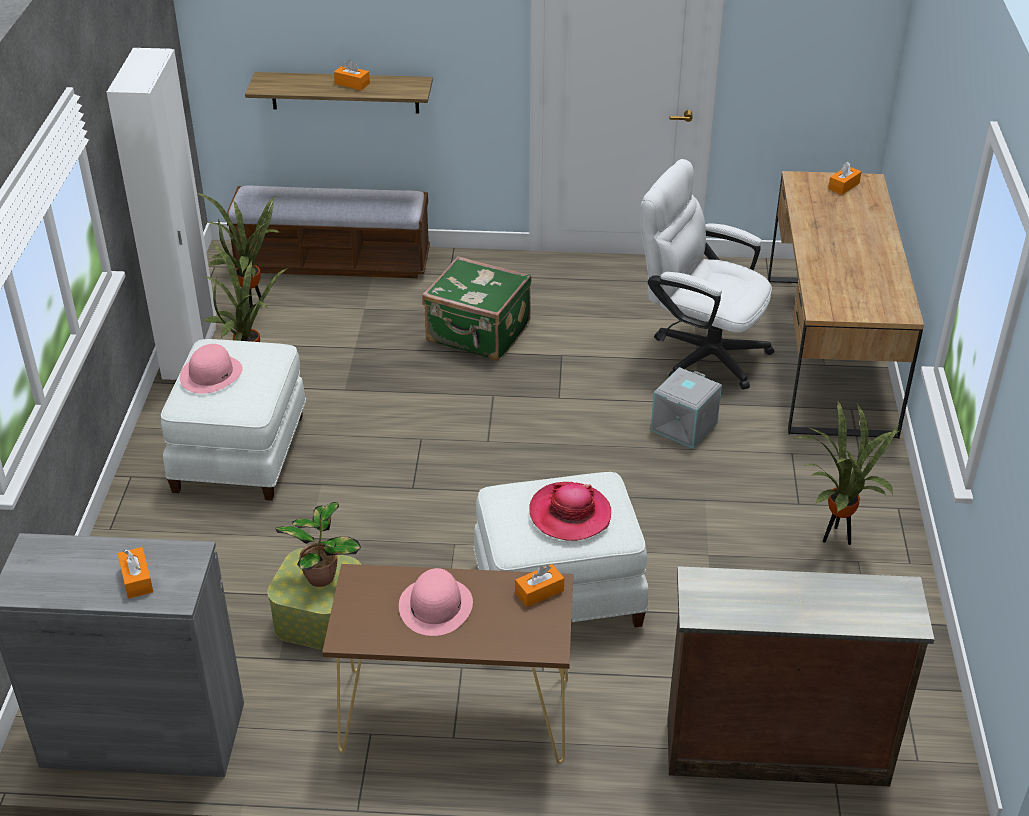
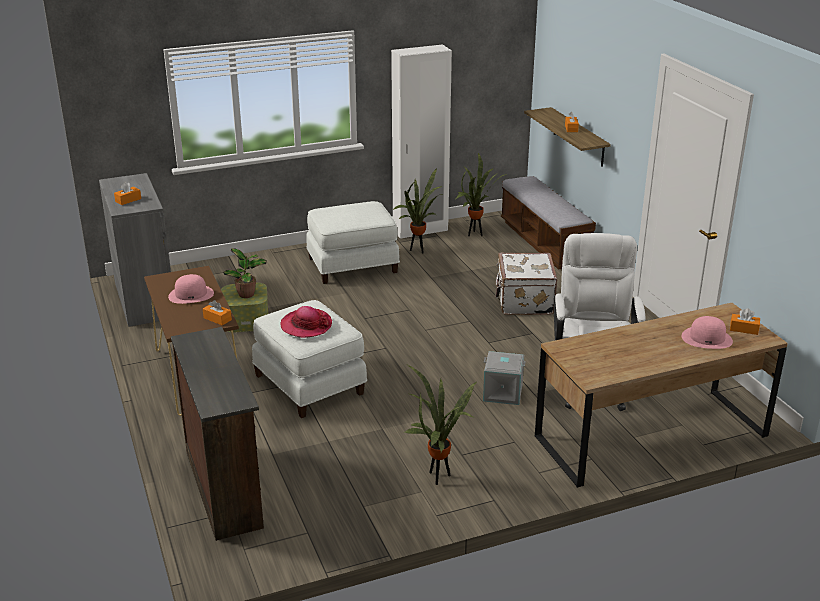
camera: 65 degrees right, 10 degrees down
(211, 374) = (347, 208): pink hat -> pink hat (707, 338)
(478, 334) = (523, 301): green suitcase -> white suitcase

